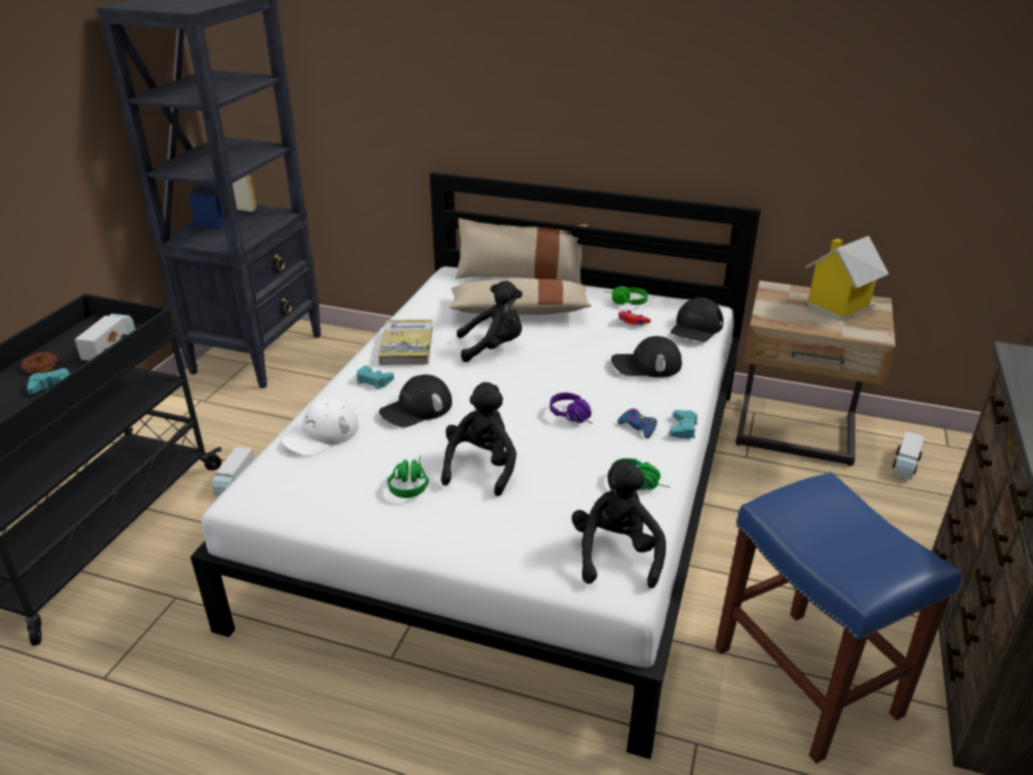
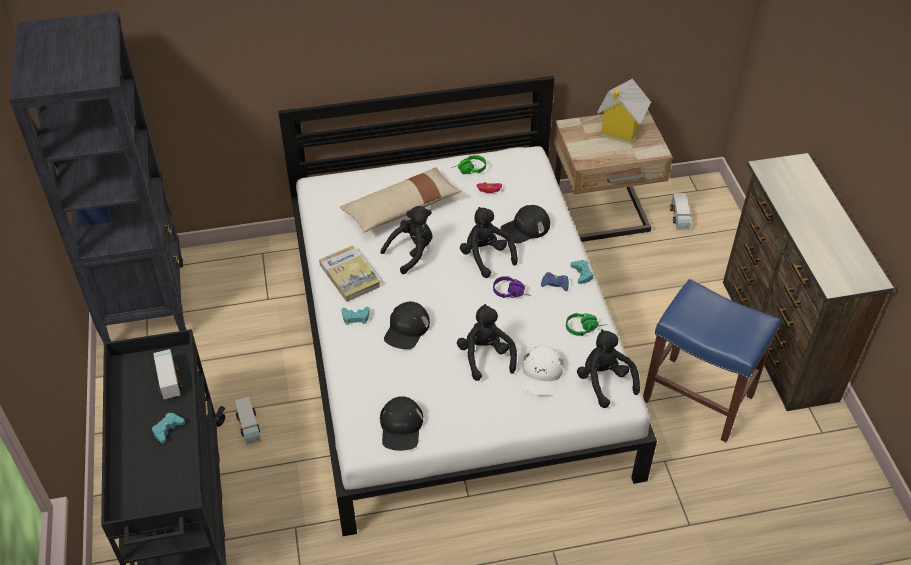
camera: 30 degrees left, 15 degrees up
(41, 366) = (136, 418): donut -> none
(321, 434) = (364, 377): white cap -> white cap (541, 374)
(409, 482) = (452, 387): green headphones -> none
(520, 276) = (371, 169): beige pillow -> none
(574, 376) = (486, 256): none -> black plush toy
(696, 328) = (534, 179): black cap -> black cap (401, 427)

